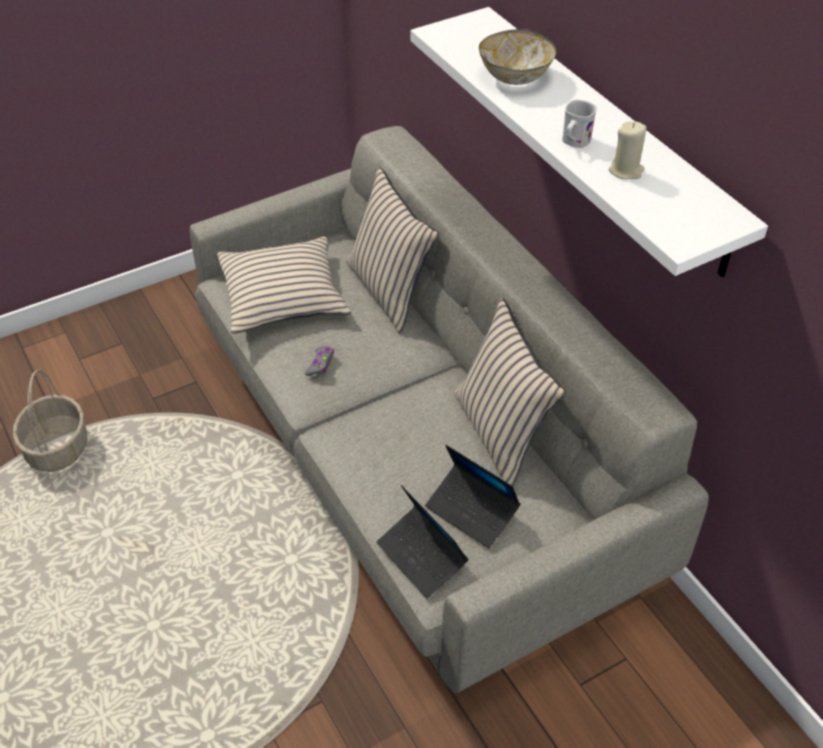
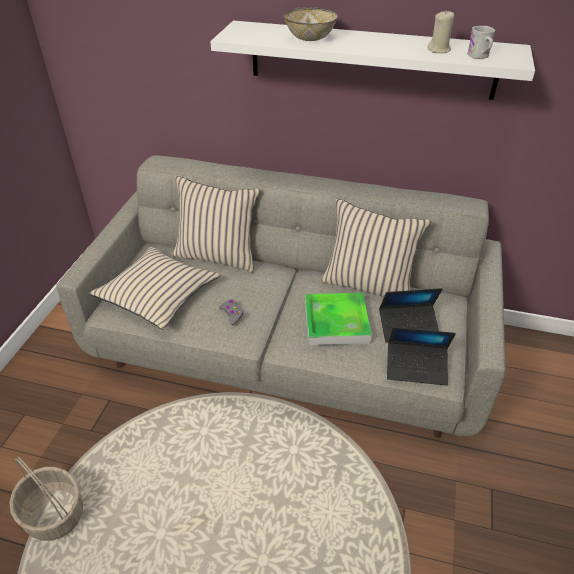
camera: 45 degrees left, 5 degrees down
(405, 447) = (336, 322): none -> tray
(574, 142) = (394, 49): white mug -> white mug (479, 57)

